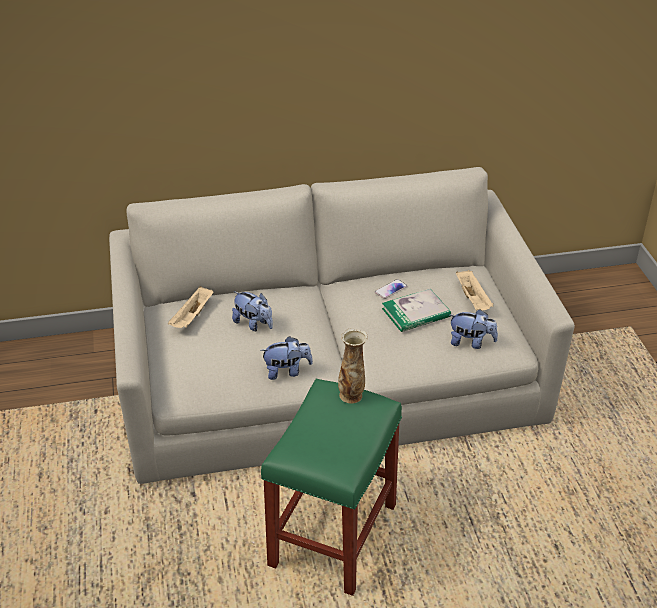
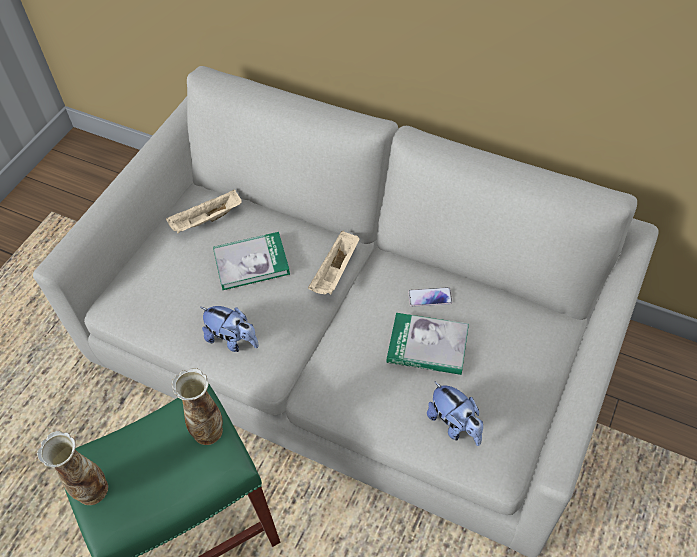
camera: 40 degrees right, 15 degrees up
(253, 324) = (251, 262): plush toy -> book
(313, 460) = (92, 491): none -> vase
(473, 299) = (512, 366): beige tray -> beige tray (335, 272)

